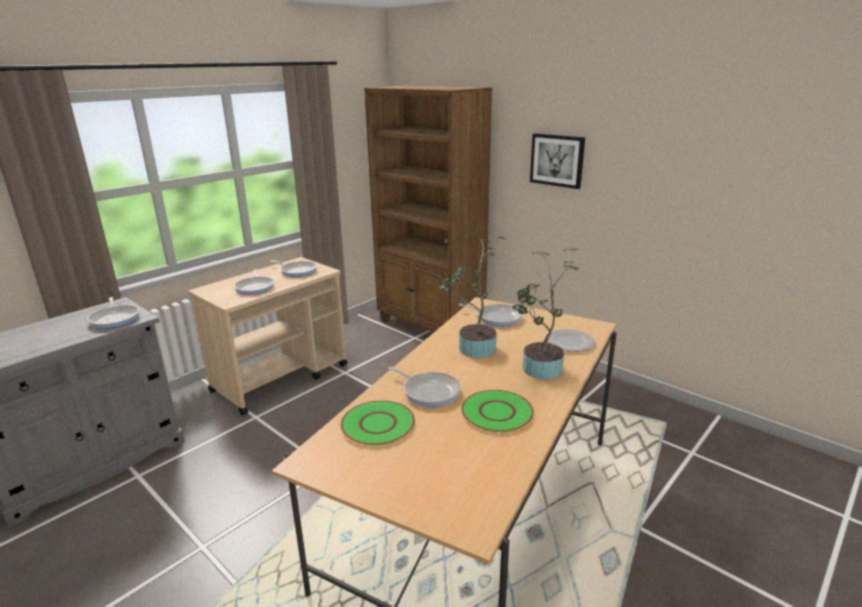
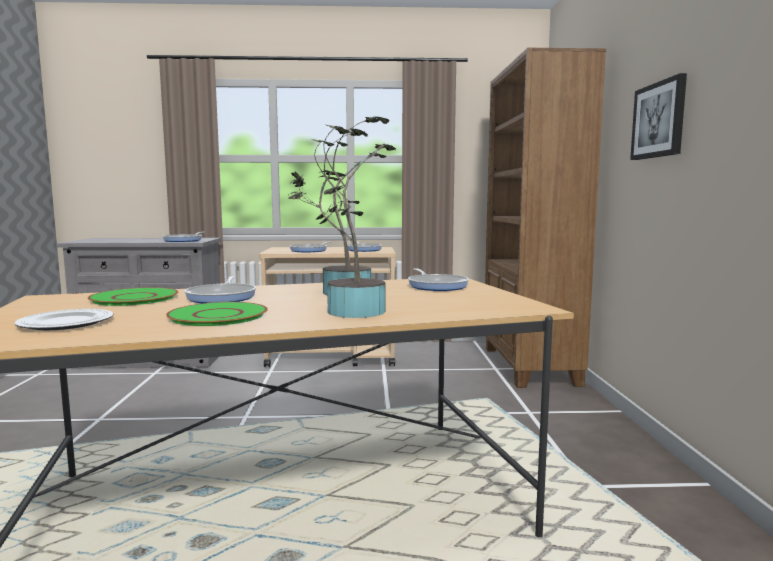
camera: 45 degrees right, 15 degrees down
(570, 342) = (456, 308): plate -> plate (67, 323)

